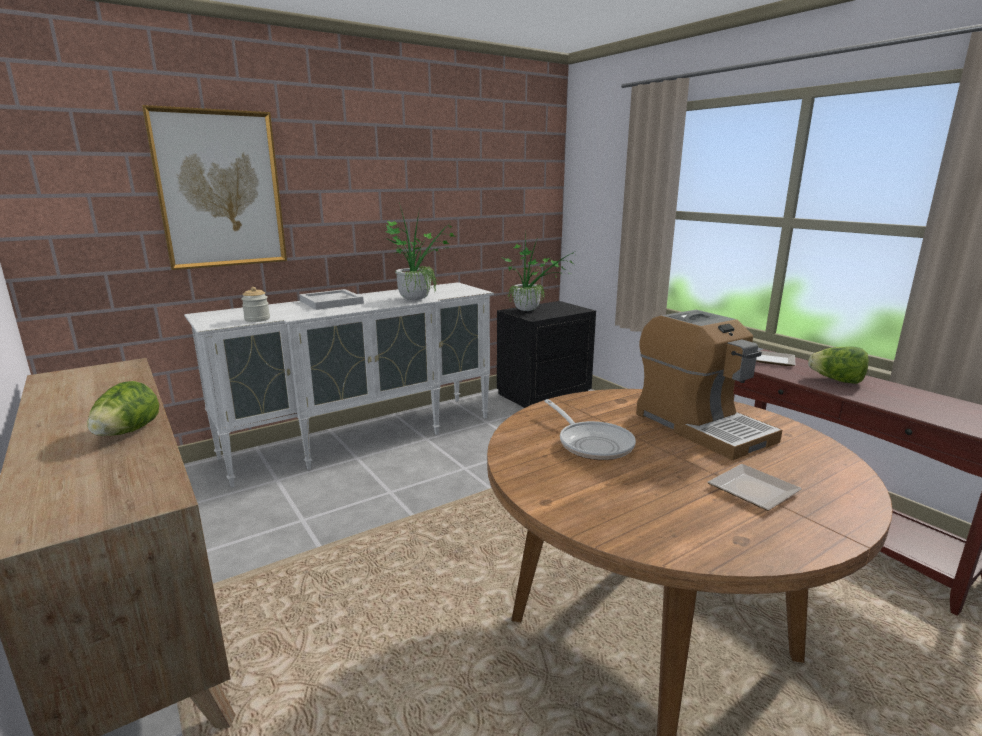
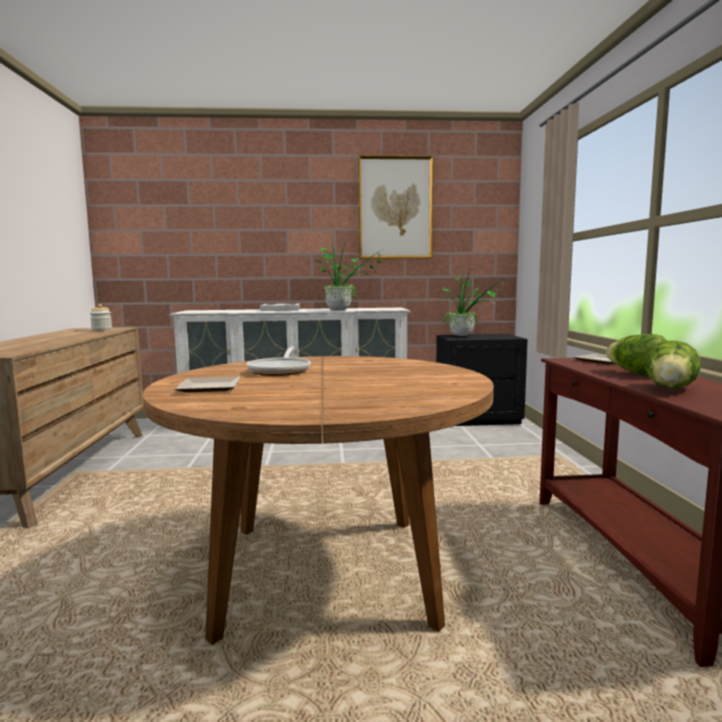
camera: 30 degrees right, 10 degrees down
(127, 433) = (53, 341): lettuce -> lettuce (670, 389)
(220, 190) = (217, 228): picture -> picture (395, 208)
(257, 319) = (214, 312): jar -> jar (102, 330)
(701, 426) = (390, 373): coffee machine -> none
(756, 491) = (326, 396): plate -> plate (211, 388)

